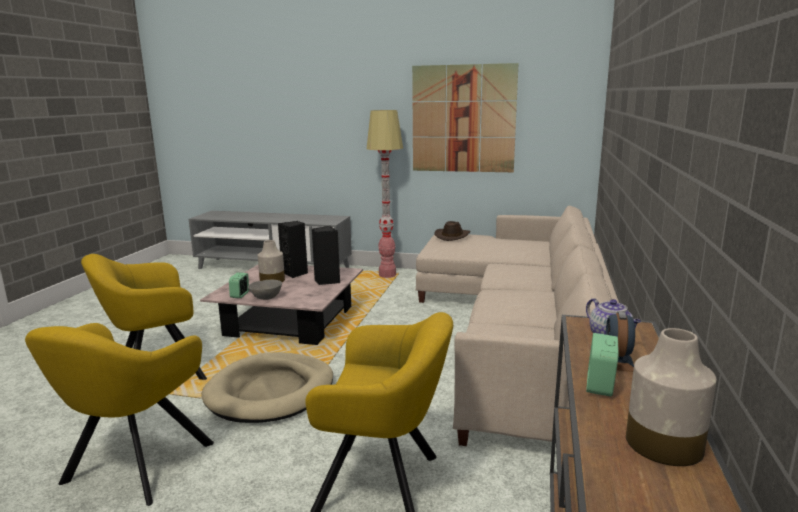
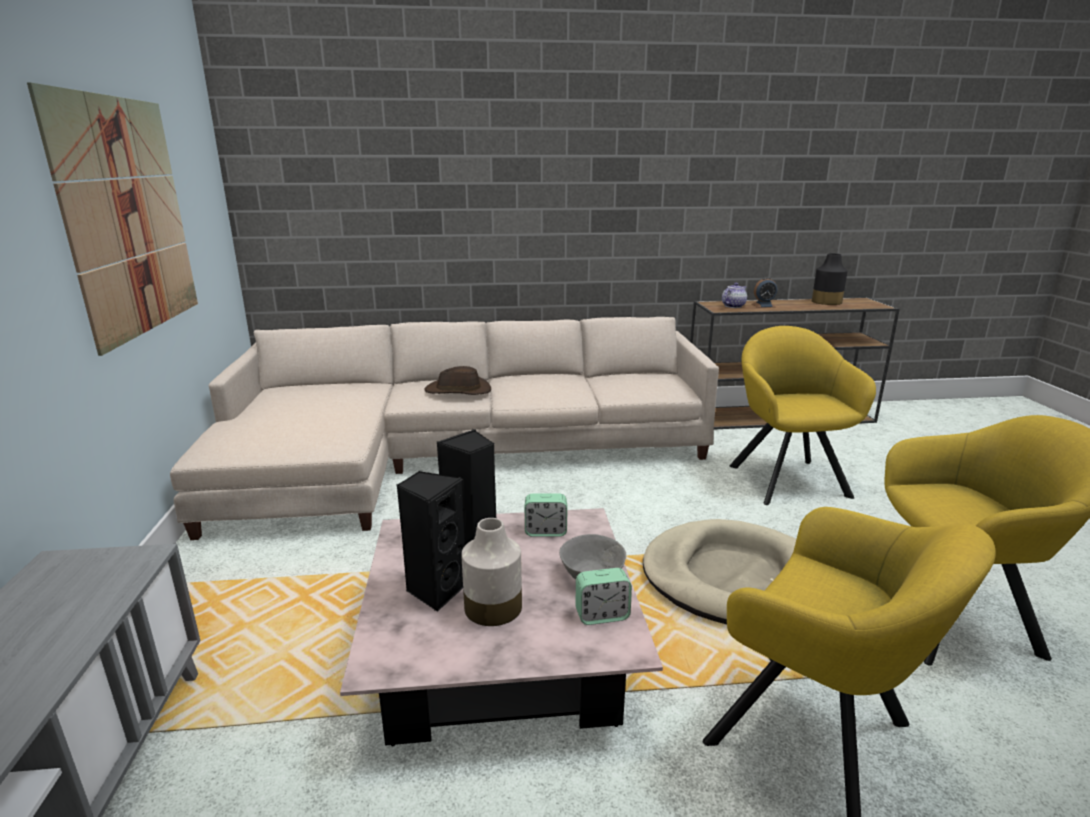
camera: 110 degrees left, 5 degrees up
(387, 275) = (199, 596): floor lamp -> none
(452, 236) = (236, 439): brown hat -> brown hat (458, 391)
(600, 385) = (795, 307): alarm clock -> alarm clock (545, 531)
(664, 443) = (827, 301): beige vase -> black vase

